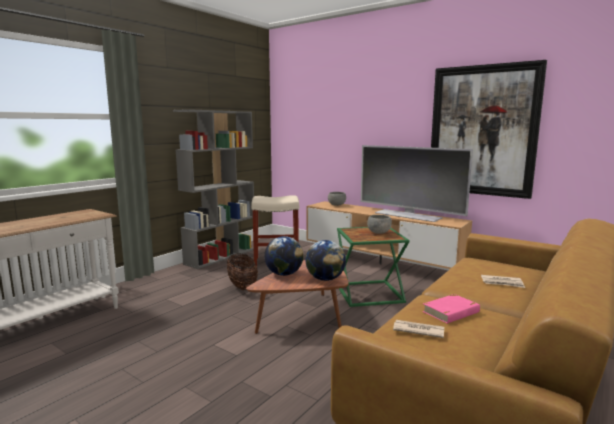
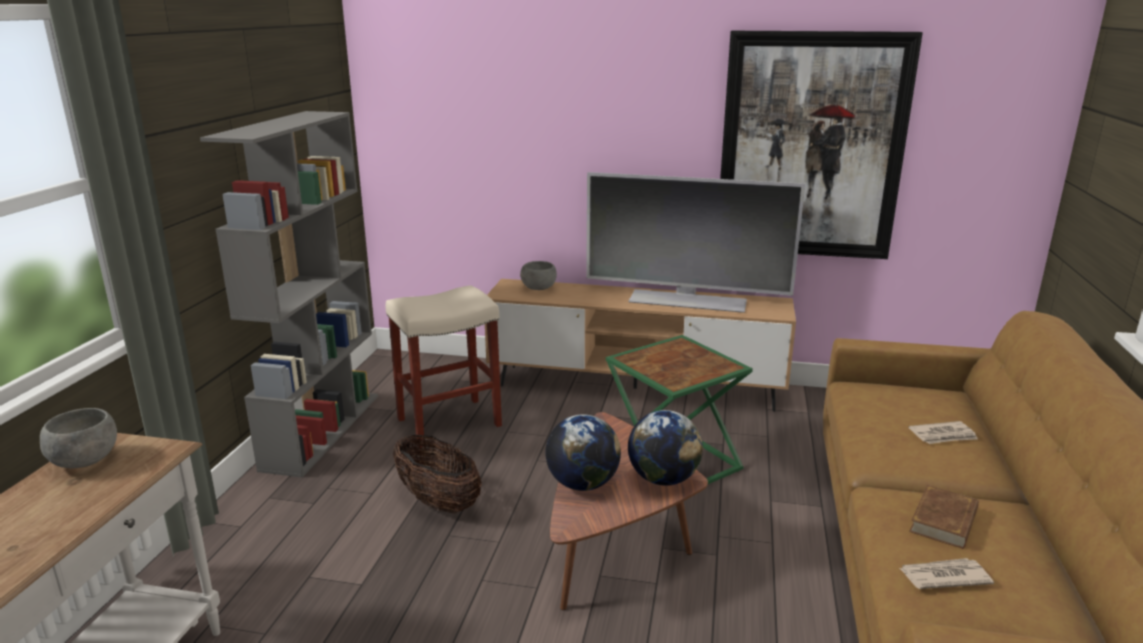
camera: 25 degrees left, 10 degrees up
(379, 233) = (688, 358): grey bowl -> grey bowl (86, 461)
(451, 312) = (944, 521): pink book -> brown book

